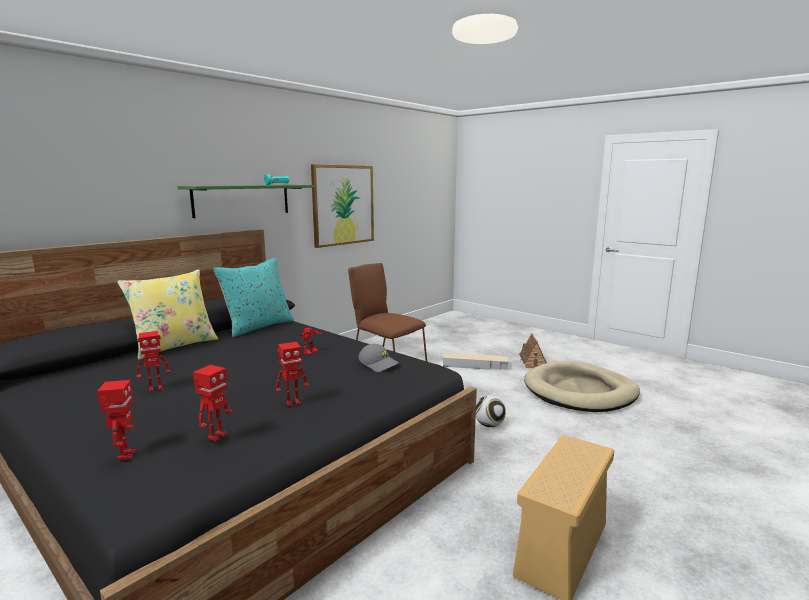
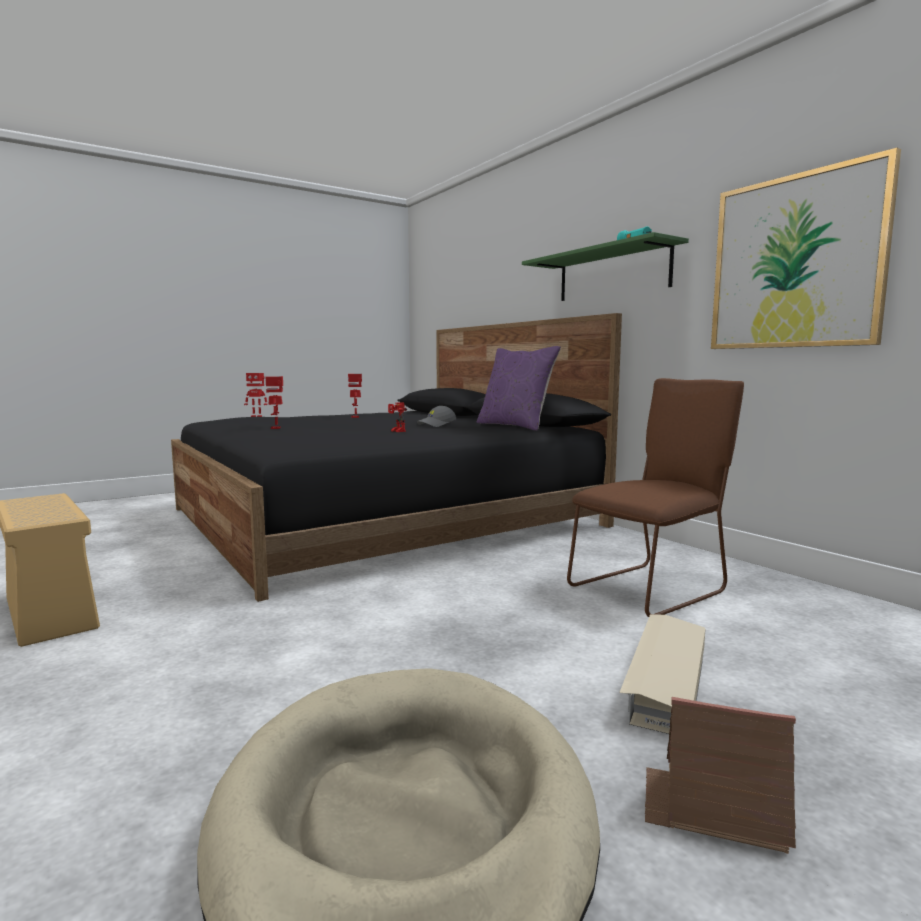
camera: 105 degrees right, 5 degrees down
(174, 346) = (463, 418): yellow pillow -> none
(216, 436) = (246, 419): toy robot -> none
(258, 326) = (515, 426): turquoise pillow -> purple pillow
(379, 364) = (326, 439): grey cap -> grey cap (436, 425)
(489, 425) = (339, 631): football -> none

